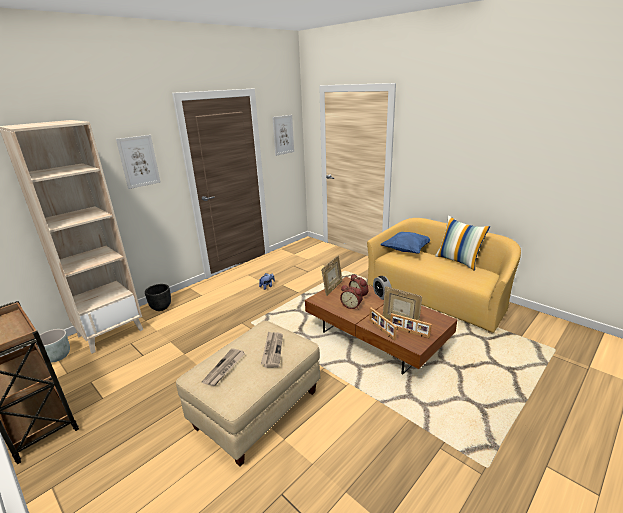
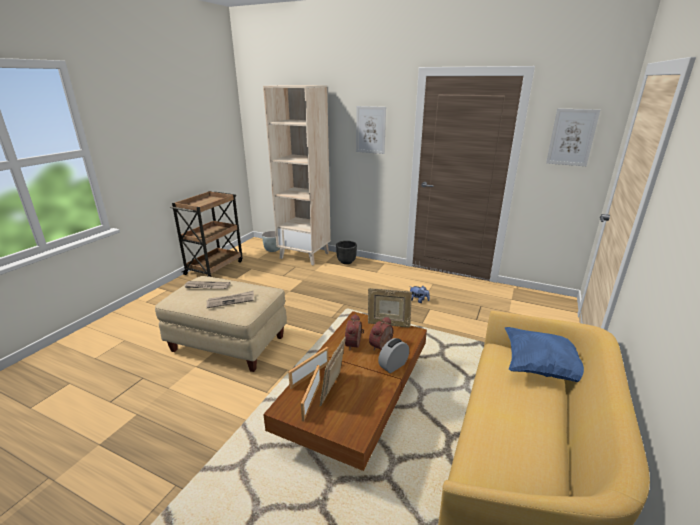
camera: 70 degrees right, 0 degrees up
(458, 261) = (560, 440): pillow -> none

